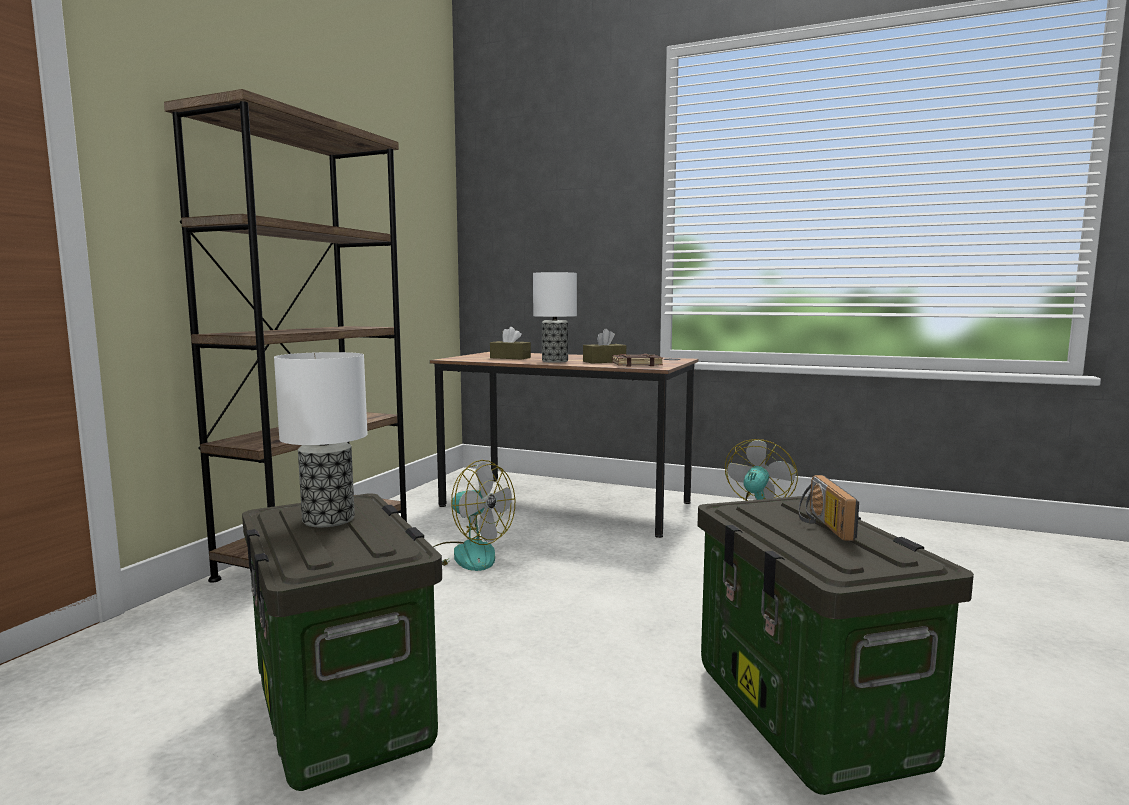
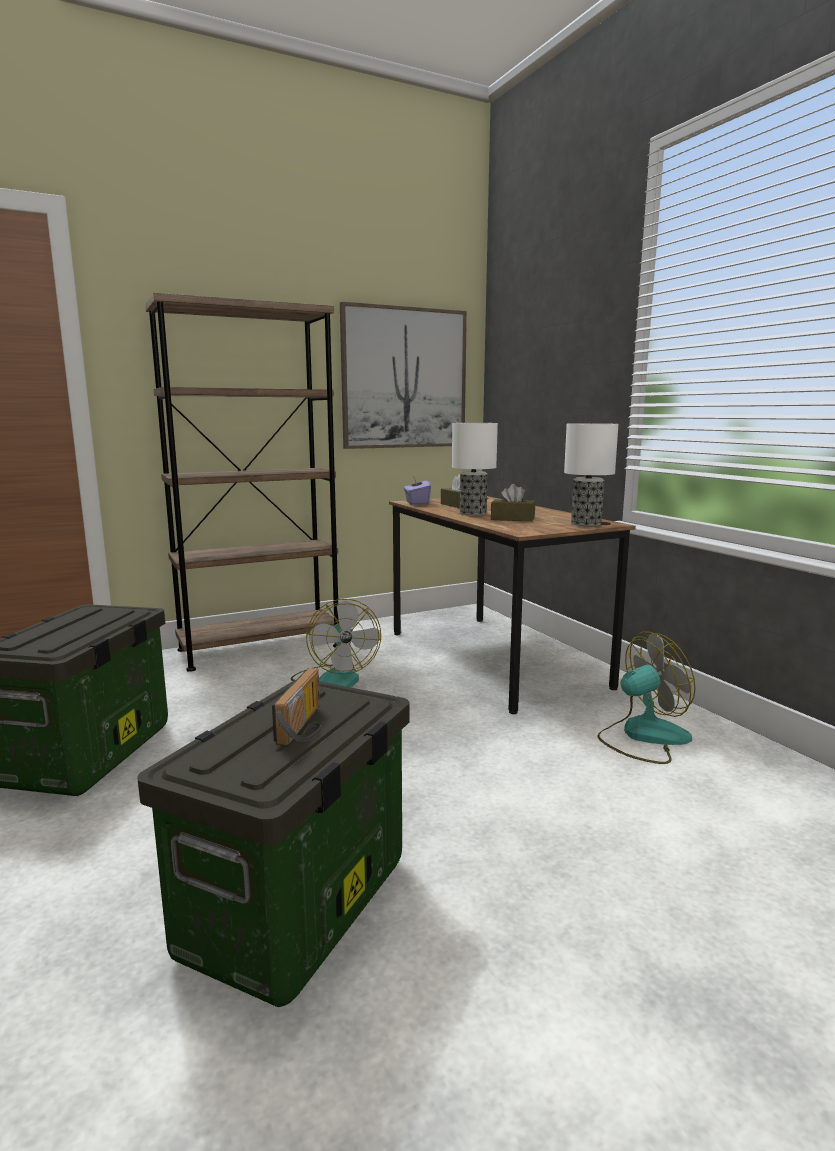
camera: 40 degrees right, 5 degrees up
(327, 520) = (83, 621): table lamp -> table lamp (585, 524)
(404, 231) = (404, 378): none -> picture
(466, 359) = (416, 503): none -> purple tissue box
(637, 364) = (522, 526): brown book -> none
(821, 524) = (306, 726): radio -> radio turned 150 degrees clockwise

